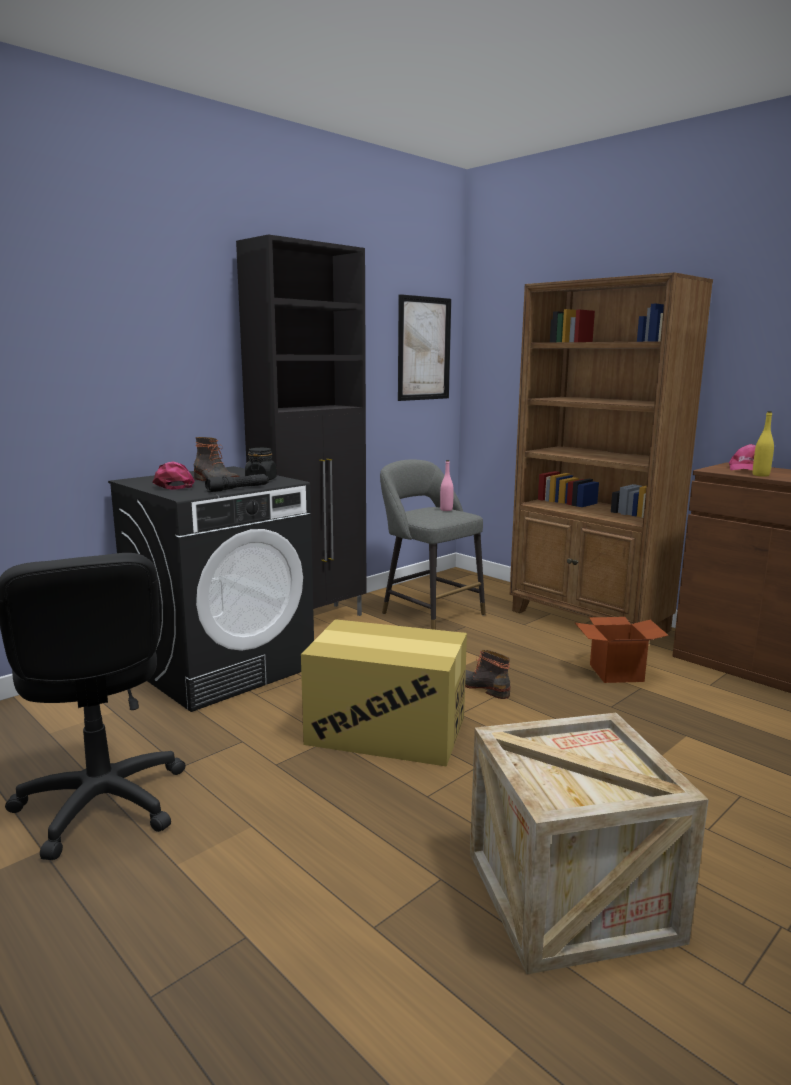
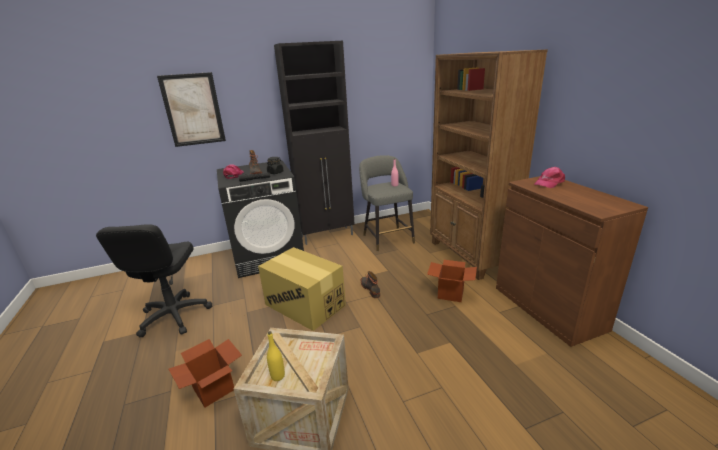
camera: 25 degrees right, 10 degrees up
(345, 905) = (213, 389): none -> cardboard box
(424, 349) = (403, 88): picture -> picture (193, 110)
(760, 475) = (545, 191): yellow bottle -> yellow bottle (278, 376)

